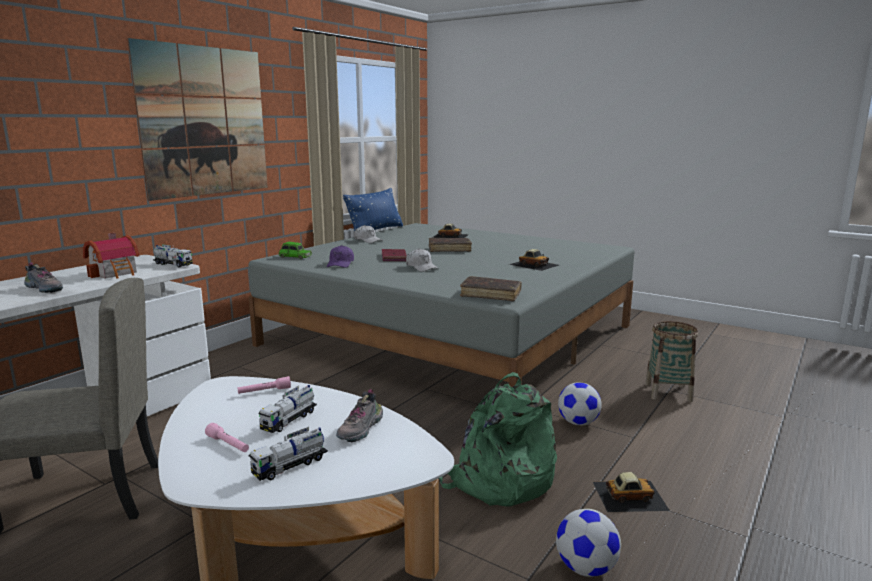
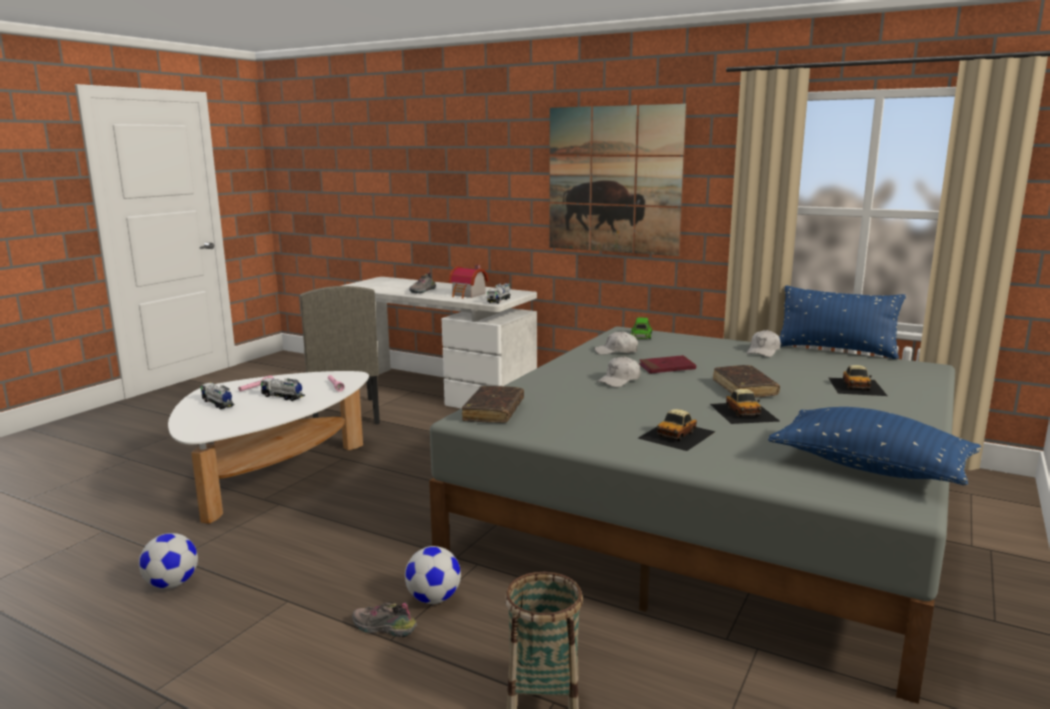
camera: 85 degrees right, 0 degrees up
(340, 264) = (616, 351): purple cap -> white cap
(361, 429) = (256, 415): shoe -> shoe (382, 628)
(498, 480) = (317, 546): green backpack -> none
(573, 246) = (870, 468): none -> blue pillow
(629, 495) = (264, 619): toy car -> toy car (744, 412)

